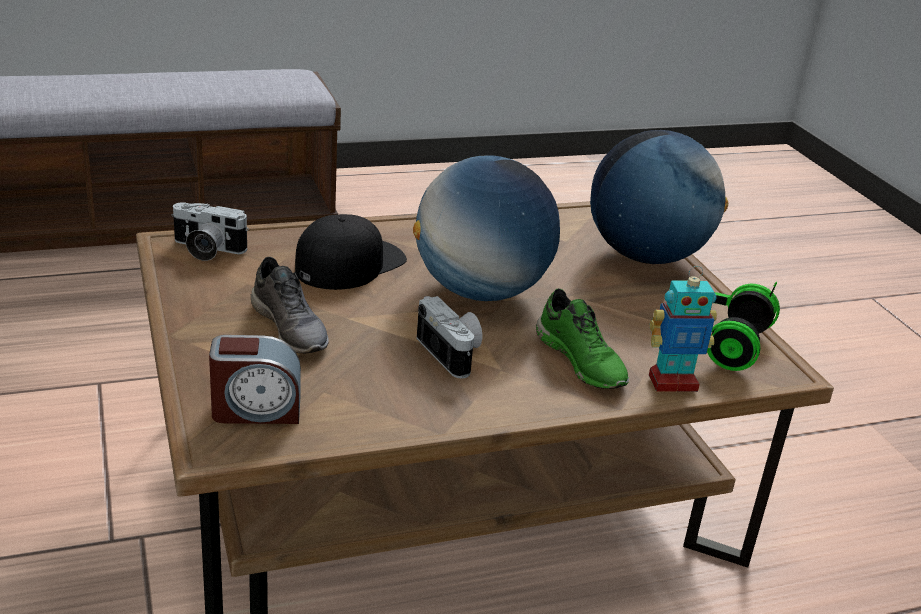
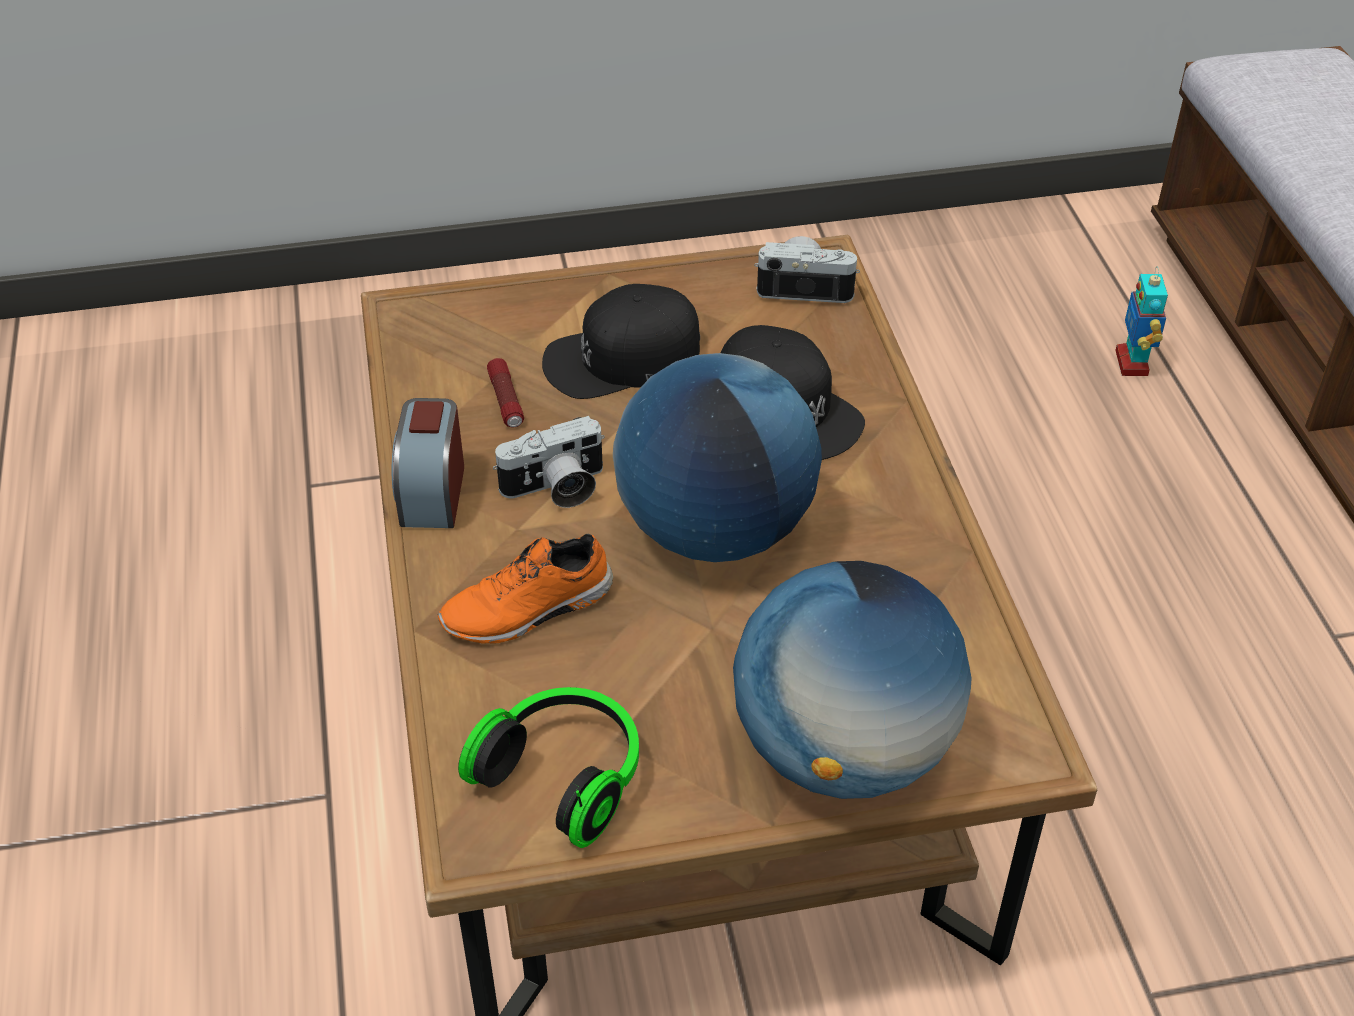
camera: 100 degrees right, 15 degrees up
(206, 250) = (805, 286): camera -> camera turned 75 degrees clockwise
(256, 410) = (461, 335): alarm clock -> alarm clock (432, 492)
(291, 328) = (622, 358): grey shoe -> black cap
(350, 381) = (506, 401): none -> flashlight
(582, 361) = (528, 611): green shoe -> orange shoe
(672, 382) = (461, 695): toy robot -> toy robot (1133, 363)

